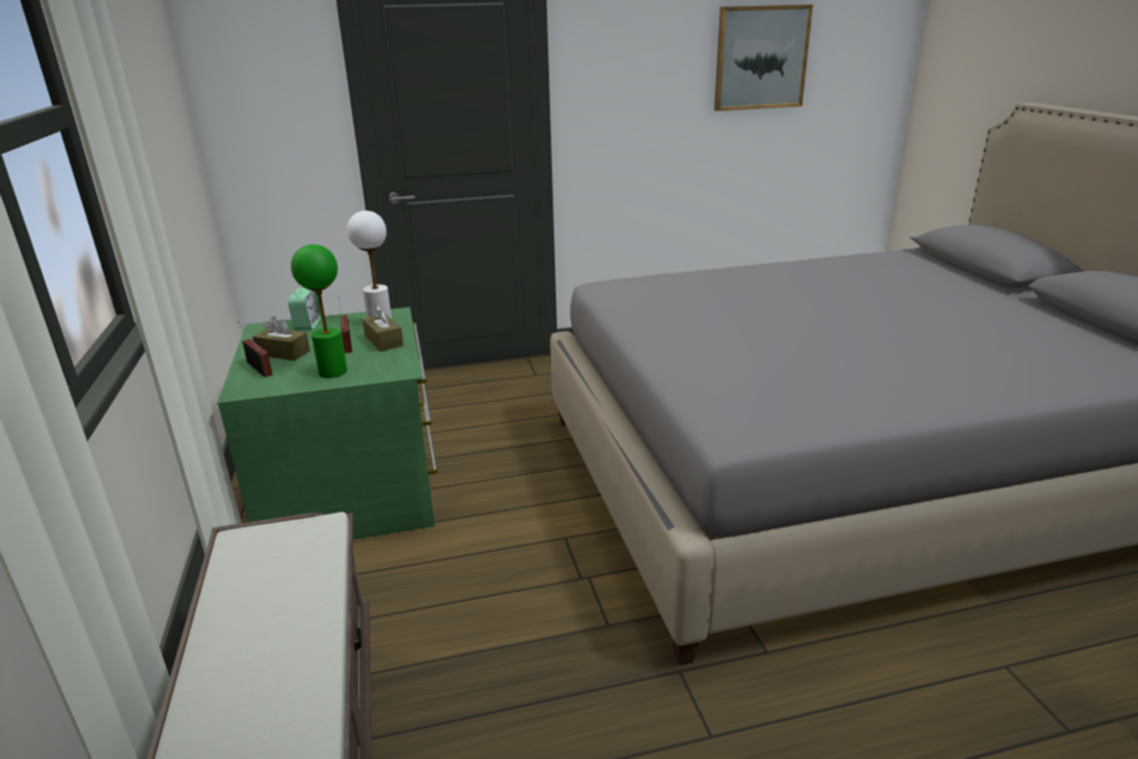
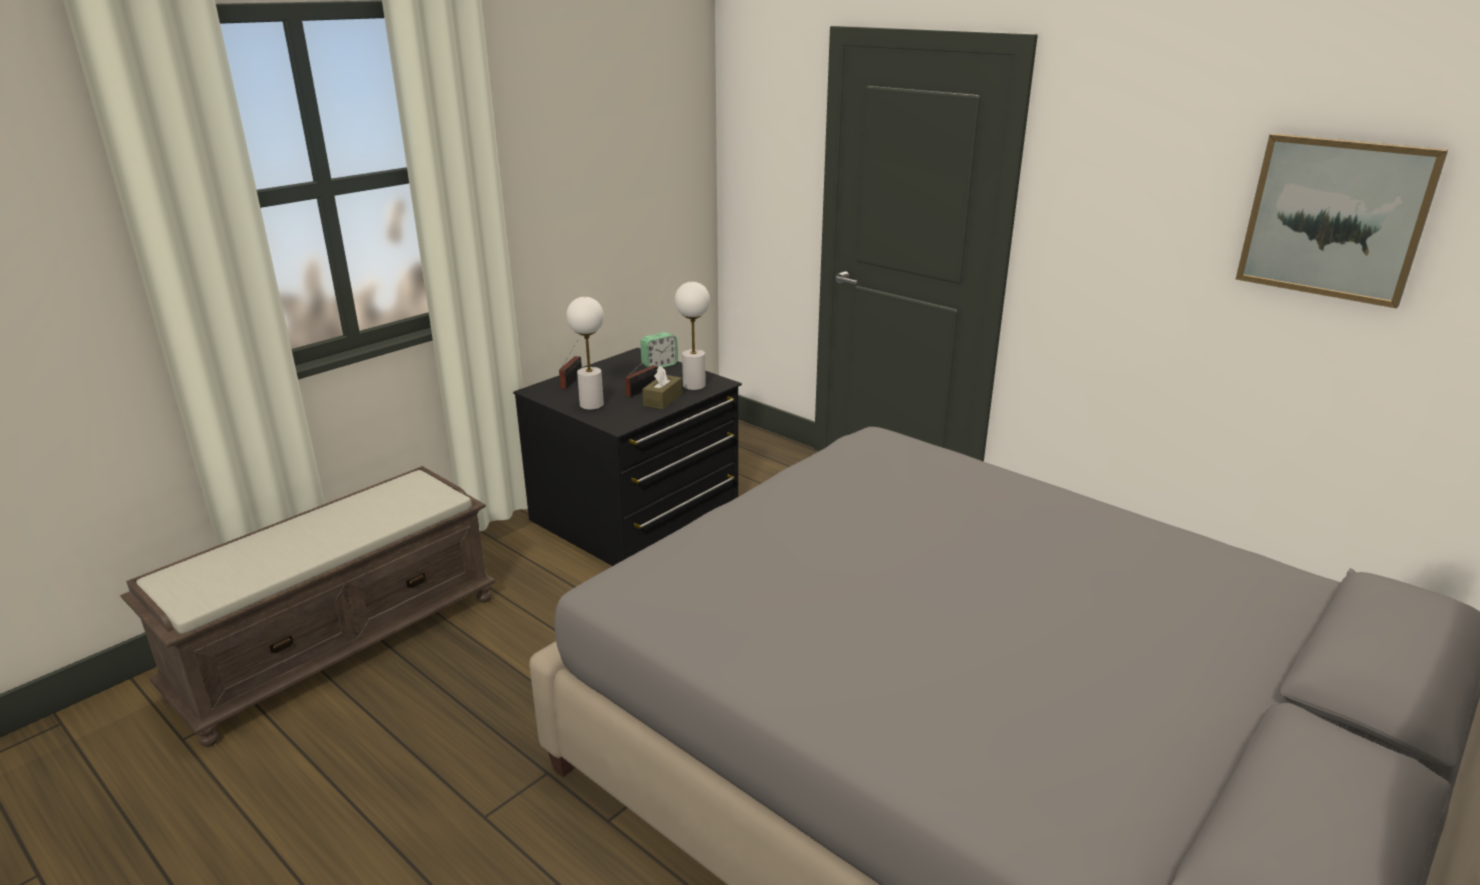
camera: 55 degrees right, 0 degrees up
(283, 353) = (603, 378): brown tissue box -> none
(332, 372) = (591, 404): green table lamp -> white table lamp
(353, 488) = (636, 515): green dresser -> black dresser

